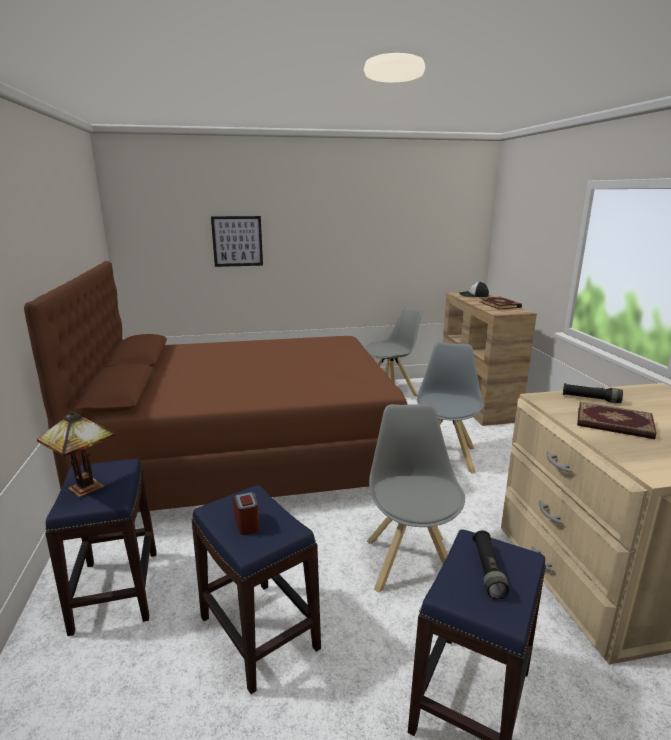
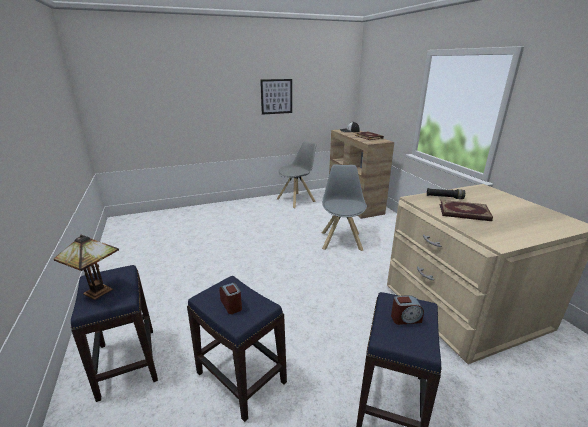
camera: 10 degrees left, 5 degrees up
(237, 241) = (181, 96): picture -> picture (276, 96)
(250, 452) = (207, 250): brown bed -> none
(410, 560) = (333, 313): grey chair -> none
(488, 570) = (405, 318): black flashlight -> alarm clock

